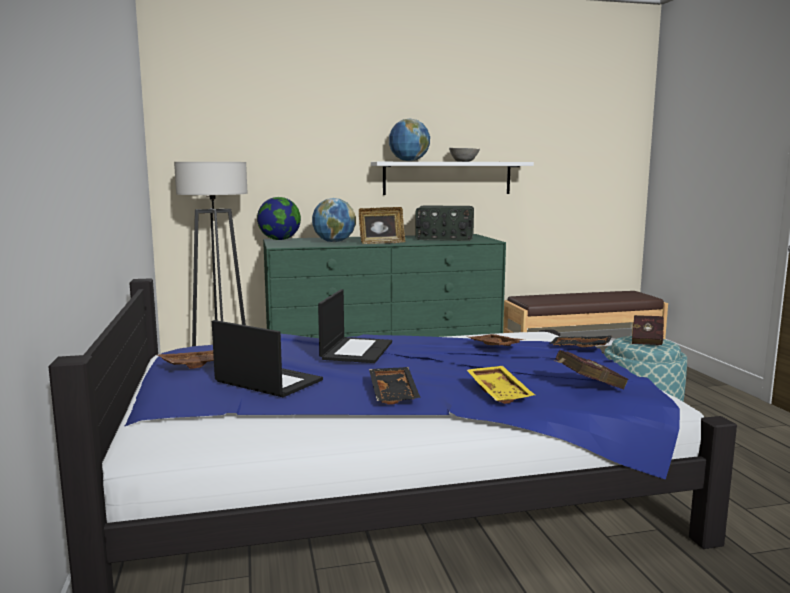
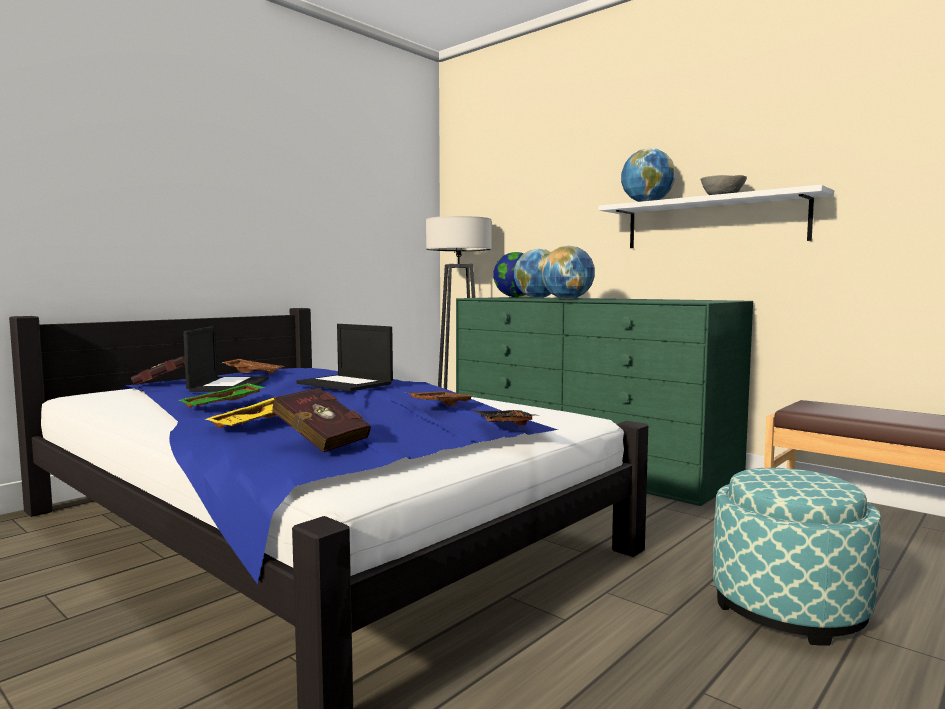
camera: 55 degrees right, 5 degrees down
(356, 350) = (346, 383): laptop -> laptop turned 60 degrees clockwise
(381, 243) = (567, 299): picture frame -> globe
(395, 393) = (223, 405): black tray -> green tray
(444, 238) = (668, 300): radio -> none
(647, 340) = (804, 480): red book -> red book (165, 384)

